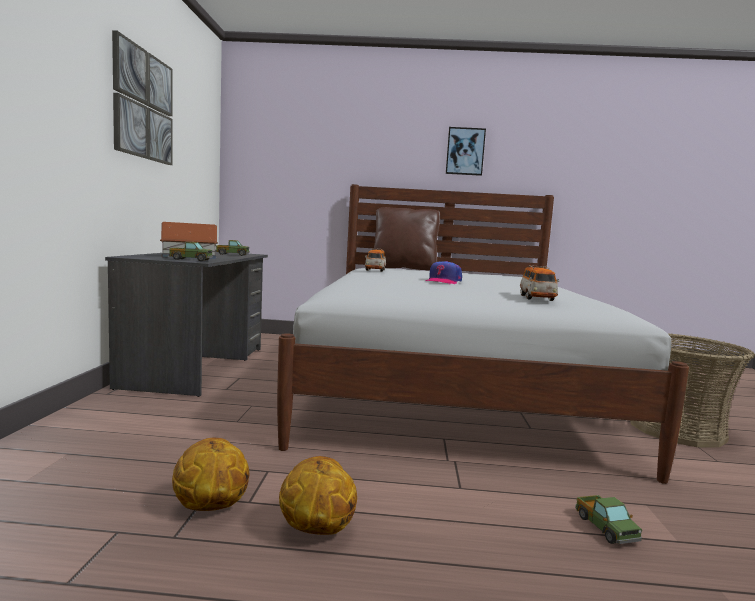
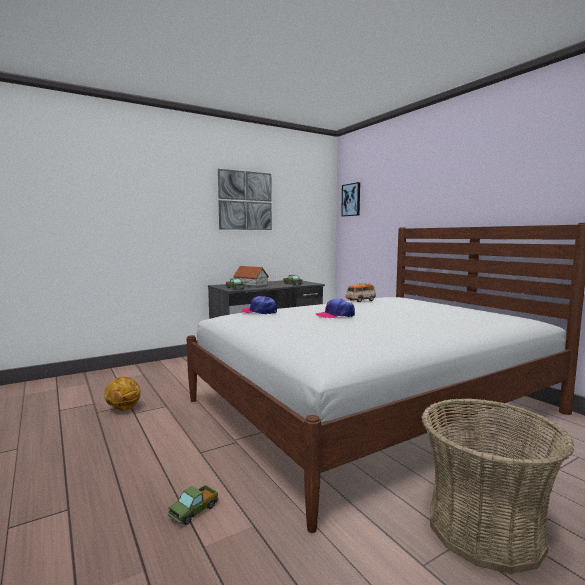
camera: 55 degrees right, 0 degrees up
(316, 529) = (121, 432): basketball -> none
(362, 284) = (259, 311): none -> cap
(404, 268) = (428, 300): brown pillow -> none
(465, 151) = (493, 185): picture -> picture (351, 200)
(537, 298) = (315, 337): toy car -> none

